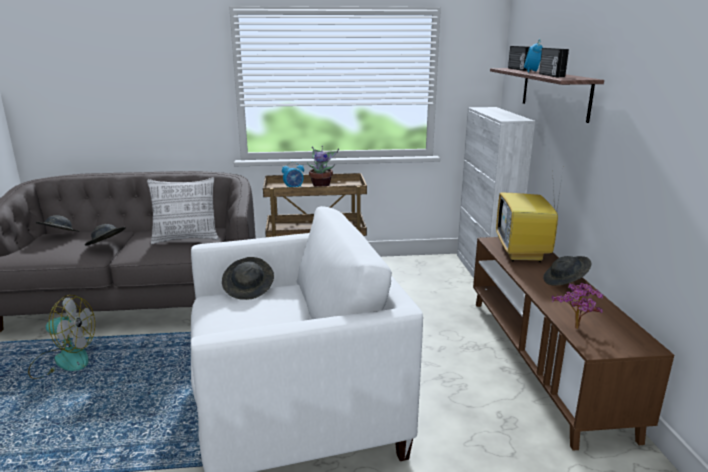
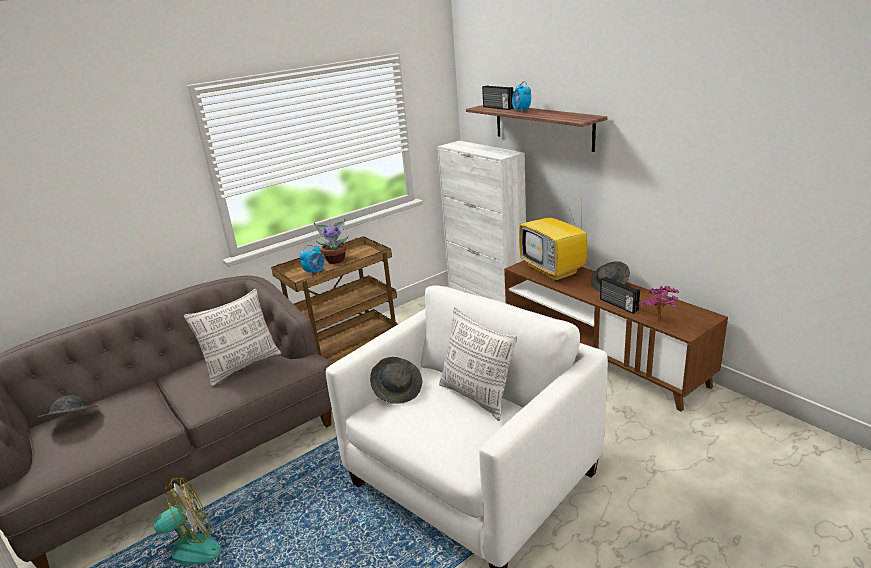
camera: 30 degrees left, 5 degrees up
(107, 245) = (157, 408): grey hat -> none
(299, 318) = (477, 396): none -> pillow
(550, 75) = (554, 116): radio -> radio (618, 305)

